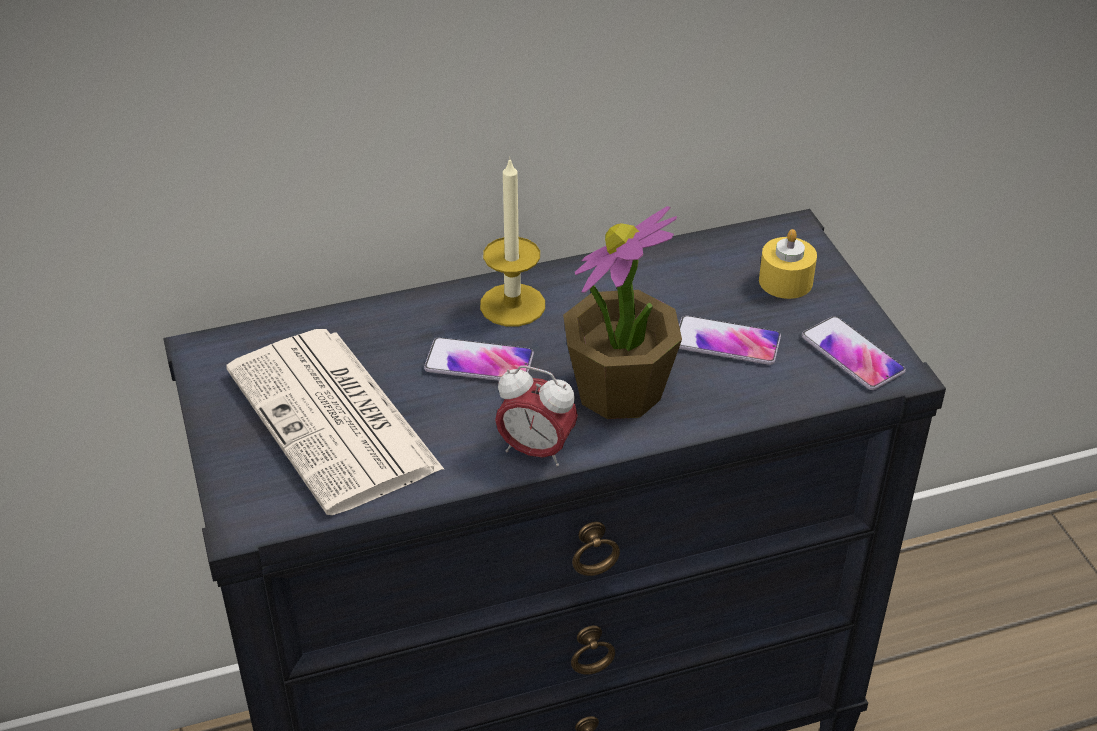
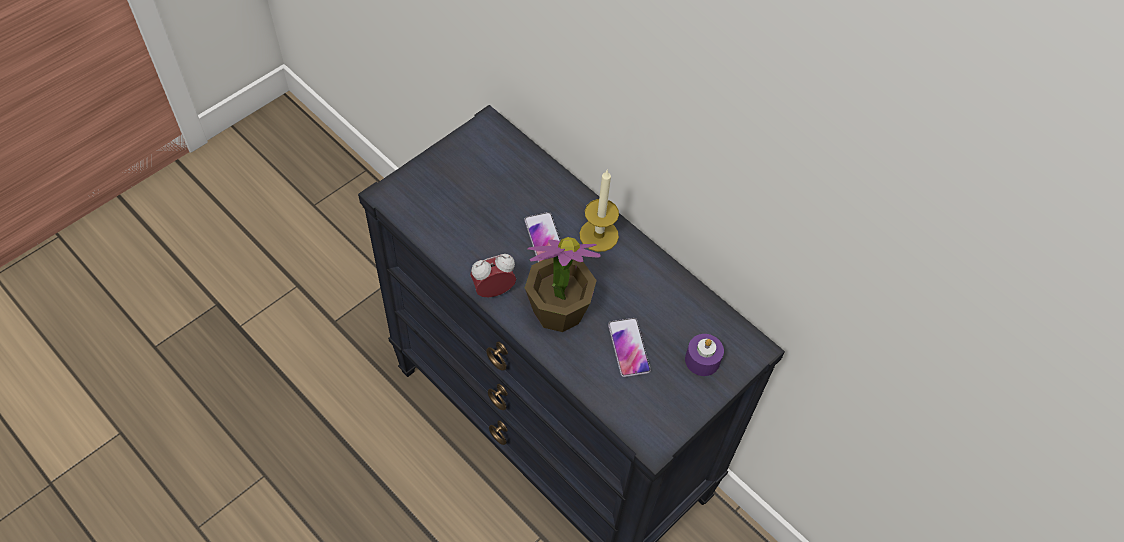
camera: 60 degrees right, 15 degrees up
(336, 421) = (469, 199): newspaper -> none
(536, 450) = (493, 290): alarm clock -> alarm clock turned 75 degrees clockwise
(785, 281) = (702, 360): yellow candle -> purple candle
(852, 354) = (655, 415): phone -> none

